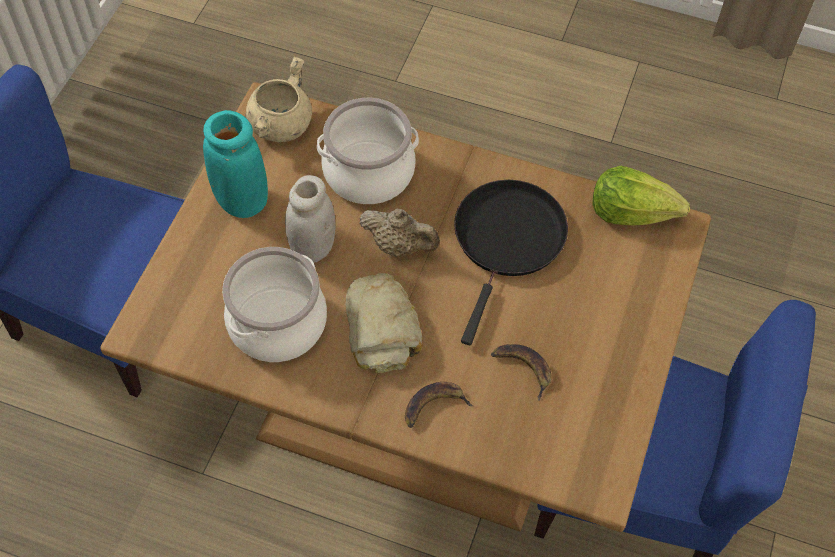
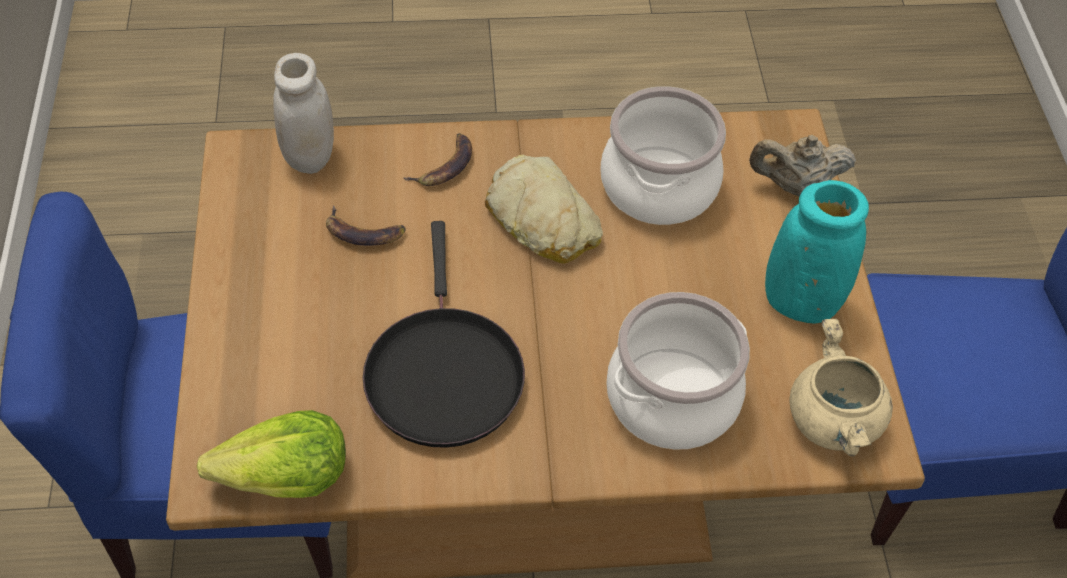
camera: 155 degrees right, 5 degrees down
(312, 247) = (677, 277): white jar -> white jar (309, 157)
(399, 246) = (575, 316): beige teapot -> beige teapot (795, 186)

